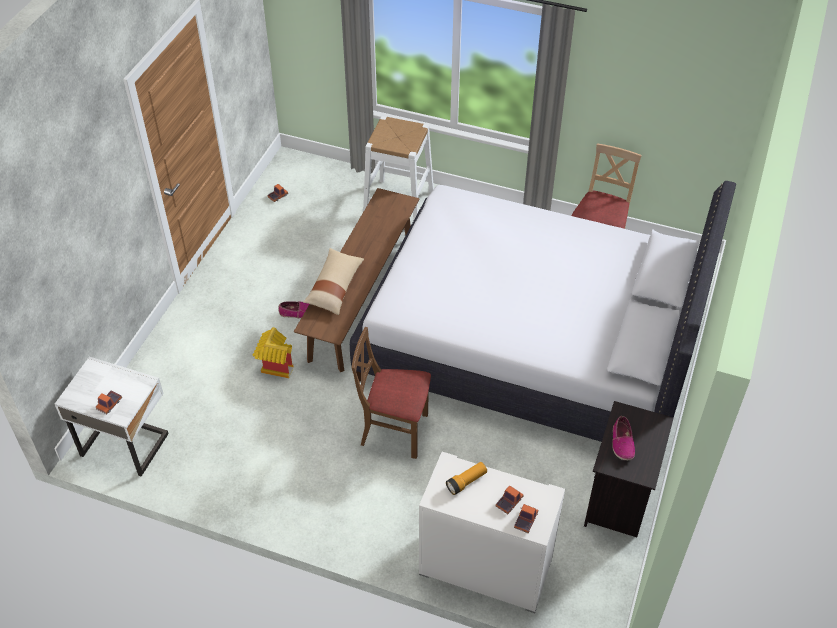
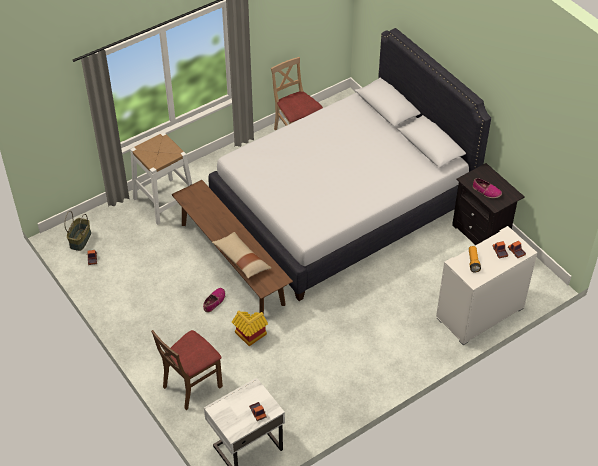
camera: 55 degrees left, 0 degrees up
(295, 174) = (80, 239): none -> basket
(394, 430) = (353, 303): brown chair -> brown chair (191, 385)

